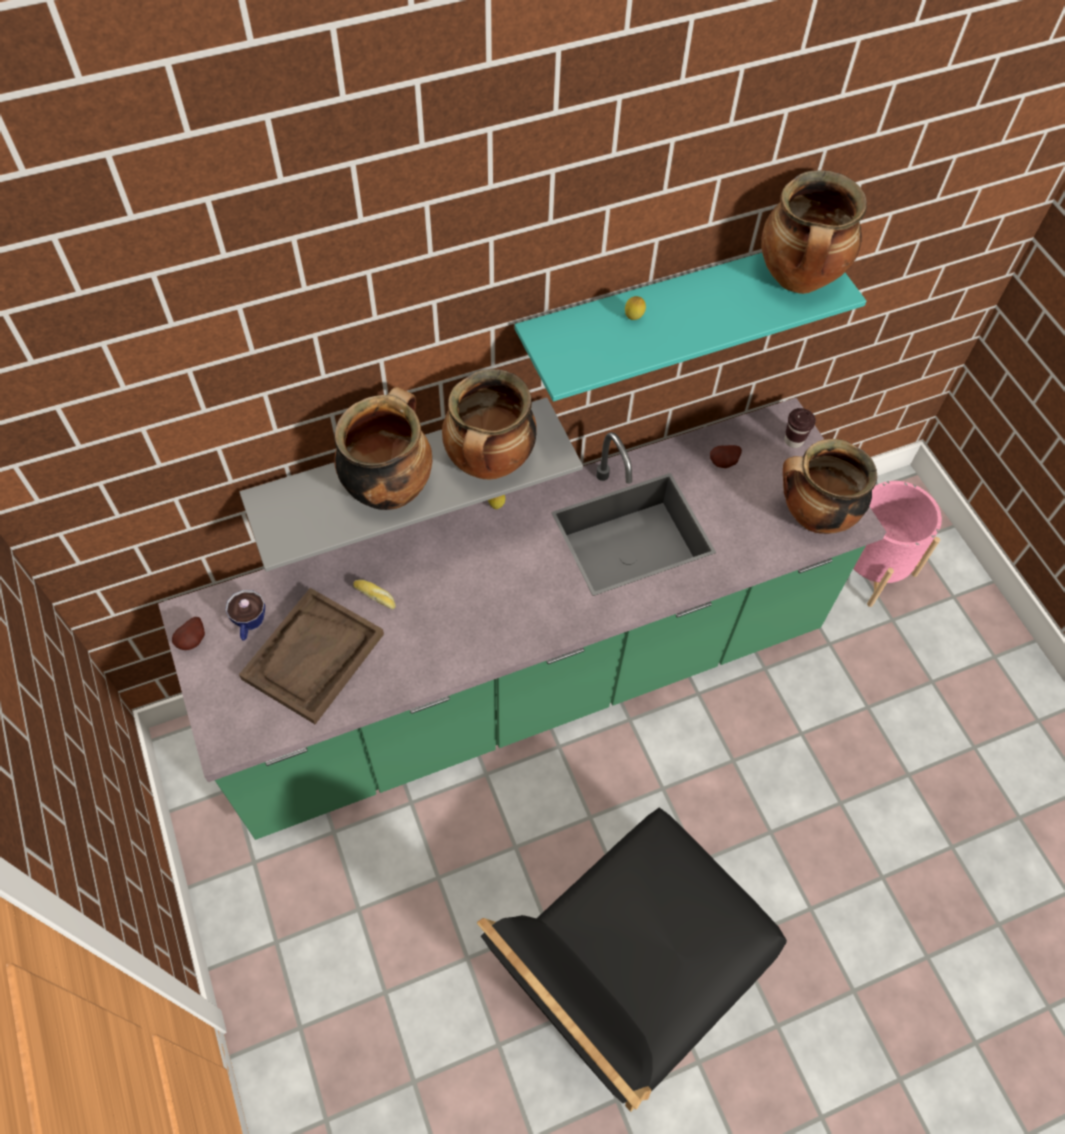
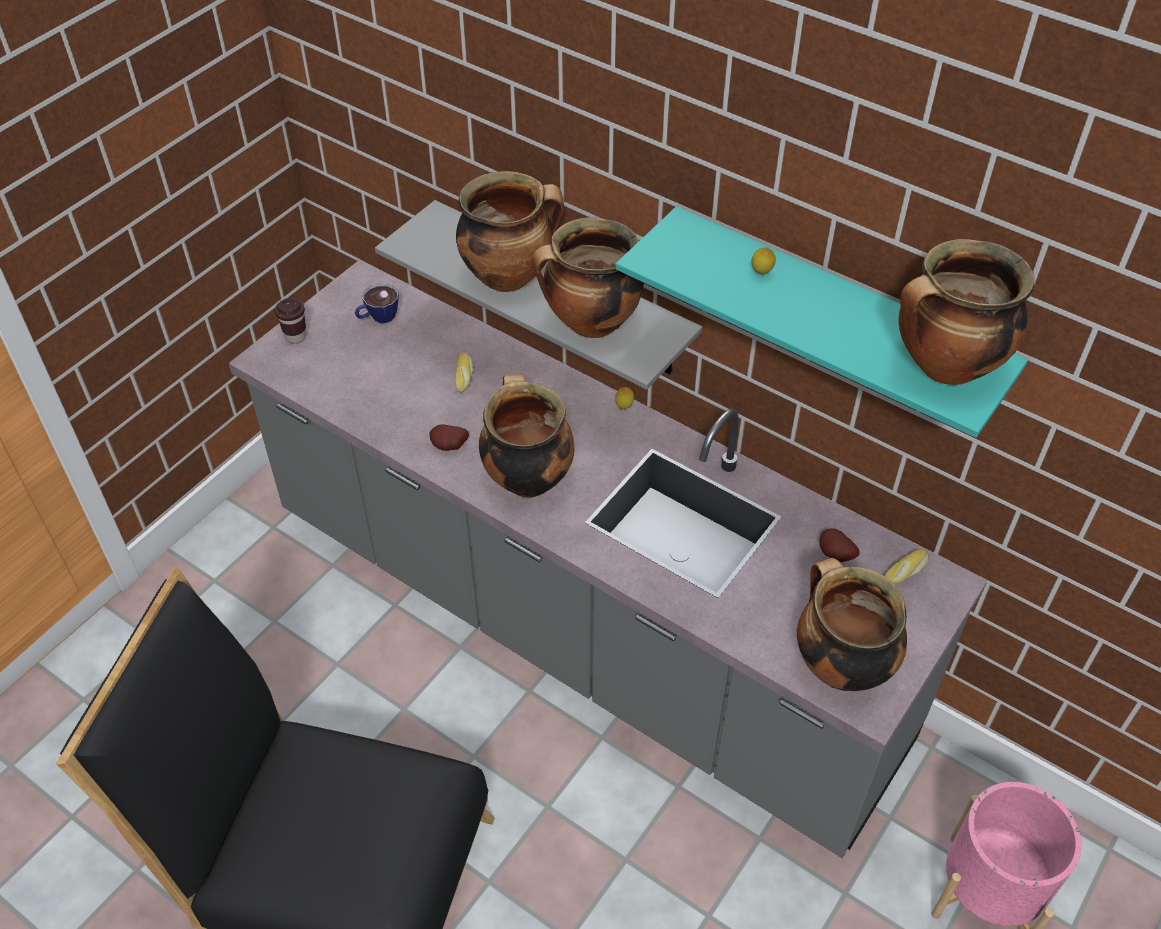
camera: 60 degrees right, 10 degrees down
(194, 640) = (341, 295): potato -> potato (449, 447)
(313, 657) = (377, 368): brown tray -> none
(520, 610) = (526, 477): none -> cooking pot
(527, 679) = (580, 627): green counter -> grey counter
(762, 434) = (906, 571): none -> bread
(793, 440) = (925, 603): brown cup -> brown cup (295, 336)

